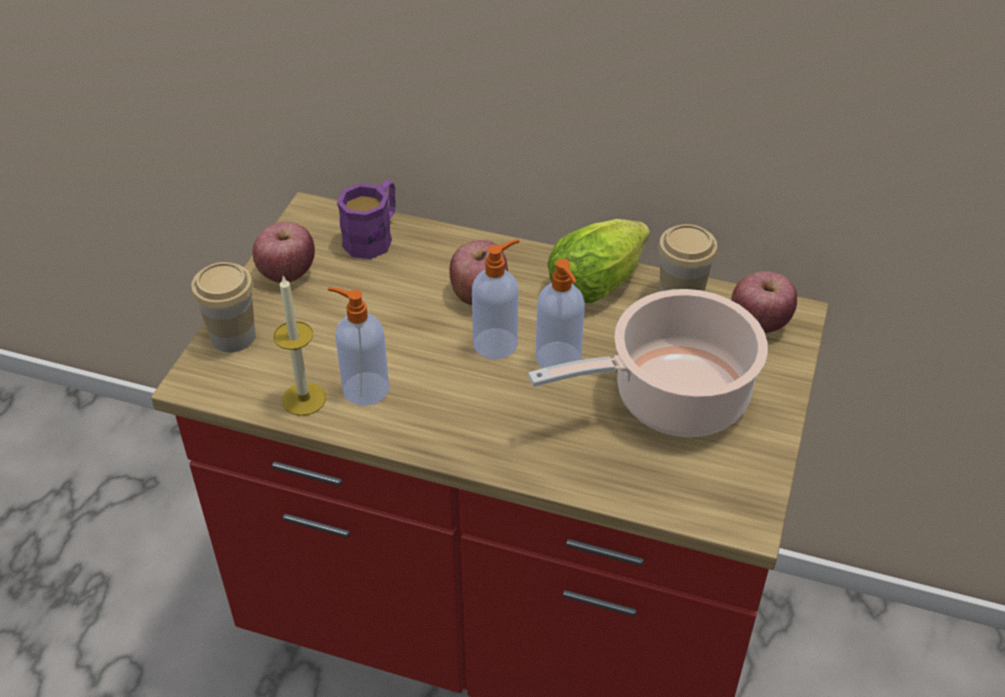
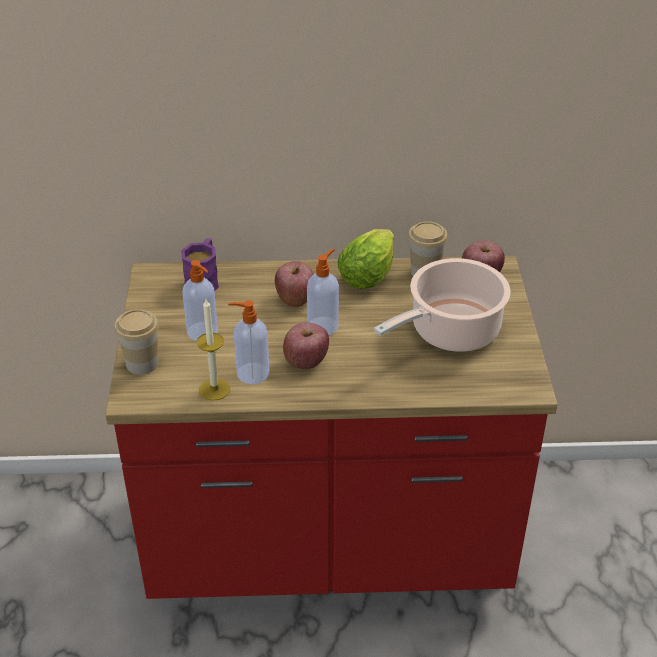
camera: 20 degrees left, 5 degrees down
(287, 273) = (156, 316): apple -> apple (306, 361)
(559, 359) = (368, 326): soap dispenser -> soap dispenser (203, 332)

